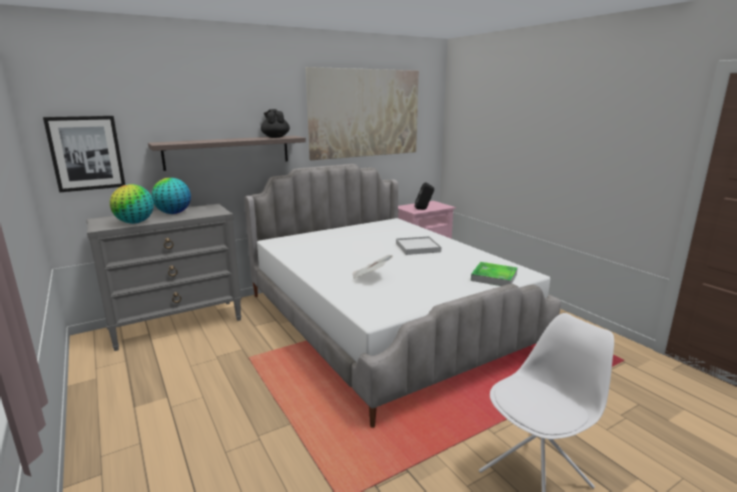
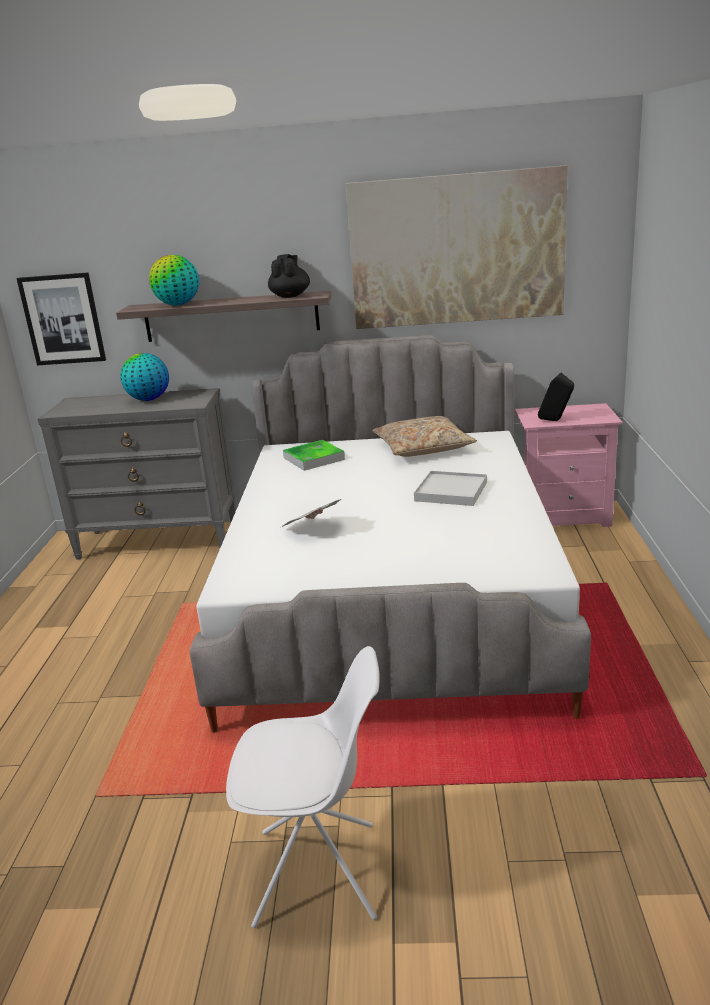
camera: 35 degrees right, 5 degrees up
(135, 222) = (94, 410): globe -> globe (178, 305)
(365, 230) = (423, 448): none -> beige pillow
(494, 277) = (480, 566): tray -> tray (314, 458)

